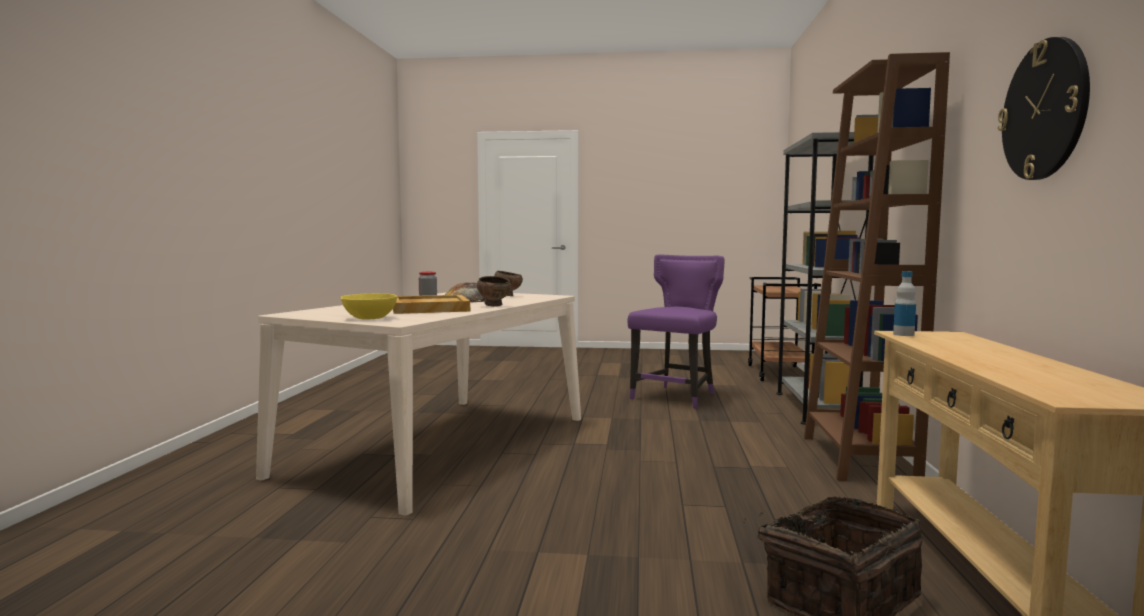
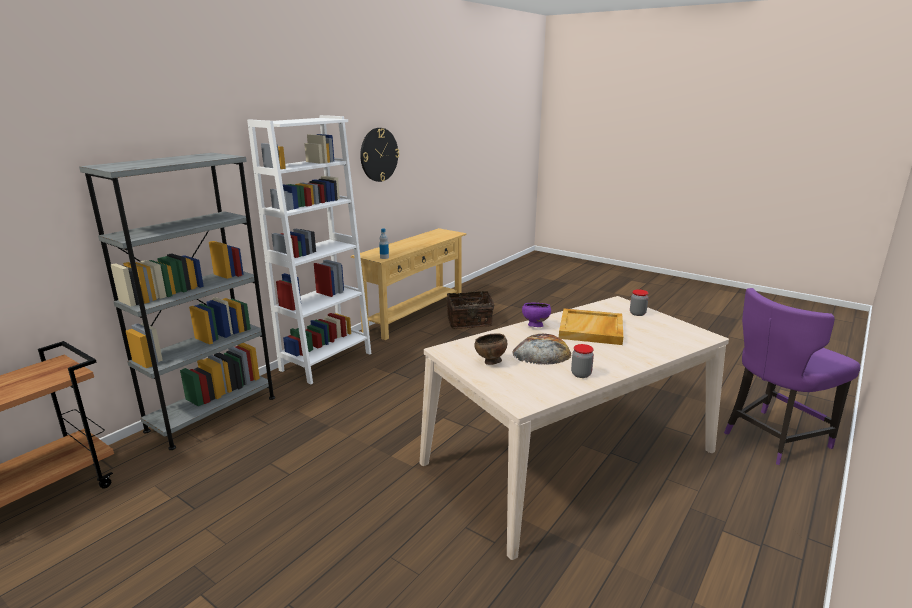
camera: 150 degrees left, 15 degrees up
(370, 318) = (637, 313): yellow bowl -> jar
(494, 306) = (535, 326): brown bowl -> purple bowl
(676, 396) = (266, 479): purple chair -> purple chair (772, 438)
(858, 458) = (326, 361): brown bookcase -> white bookcase

